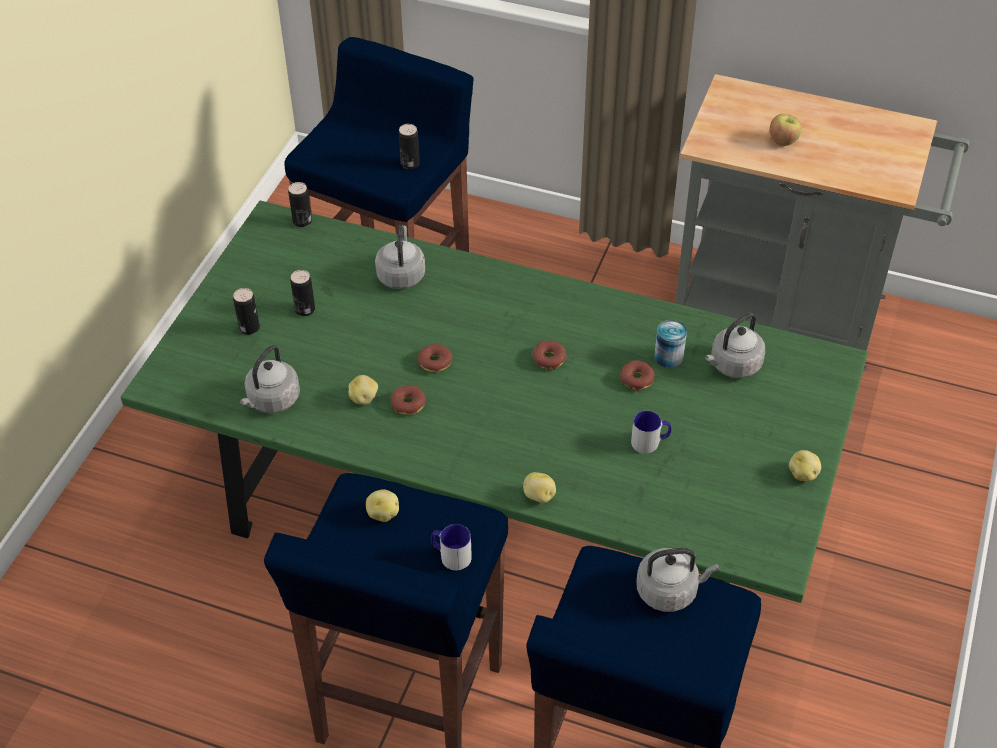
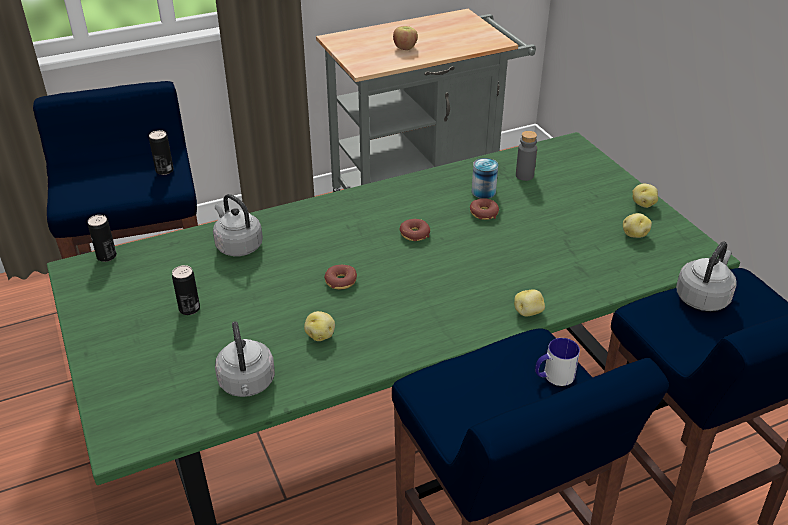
camera: 45 degrees left, 10 degrees down
(249, 328) = (156, 348): can -> none
(383, 513) = (467, 385): potato -> potato (634, 234)
(408, 404) = (359, 317): donut -> none
(650, 442) = (543, 240): mug -> none
(733, 365) = (524, 175): grey kettle -> grey bottle

